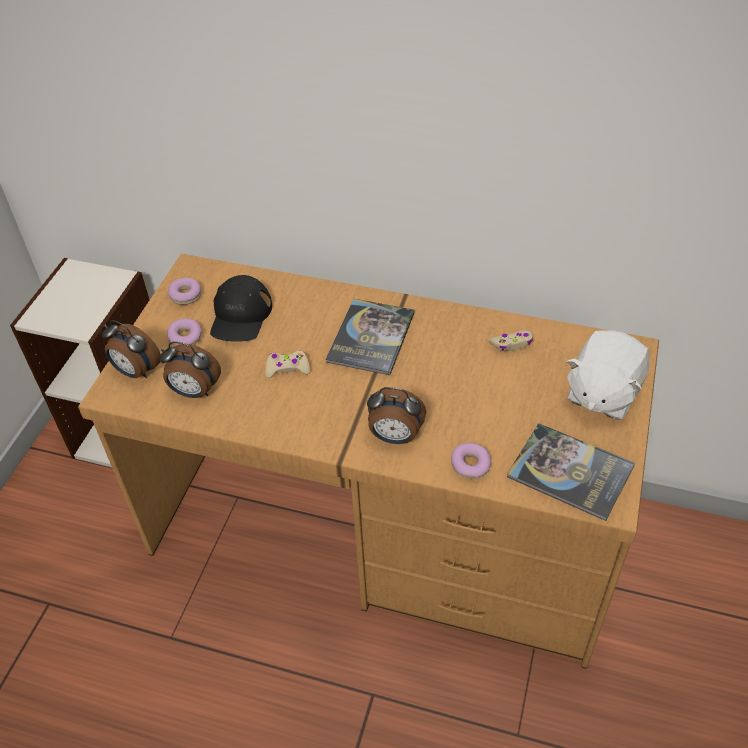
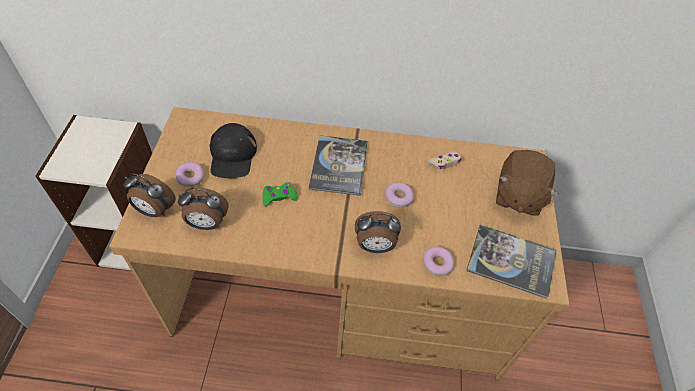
camera: 15 degrees left, 5 degrees up
(185, 295) = (184, 141): donut -> donut (398, 198)
(287, 368) = (279, 197): beige game controller -> green game controller
(602, 393) = (518, 196): white plush toy -> brown plush toy

